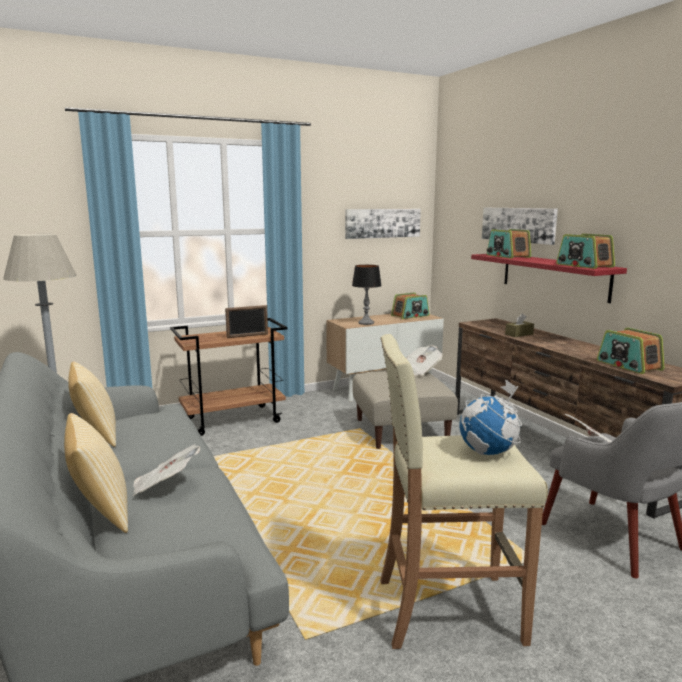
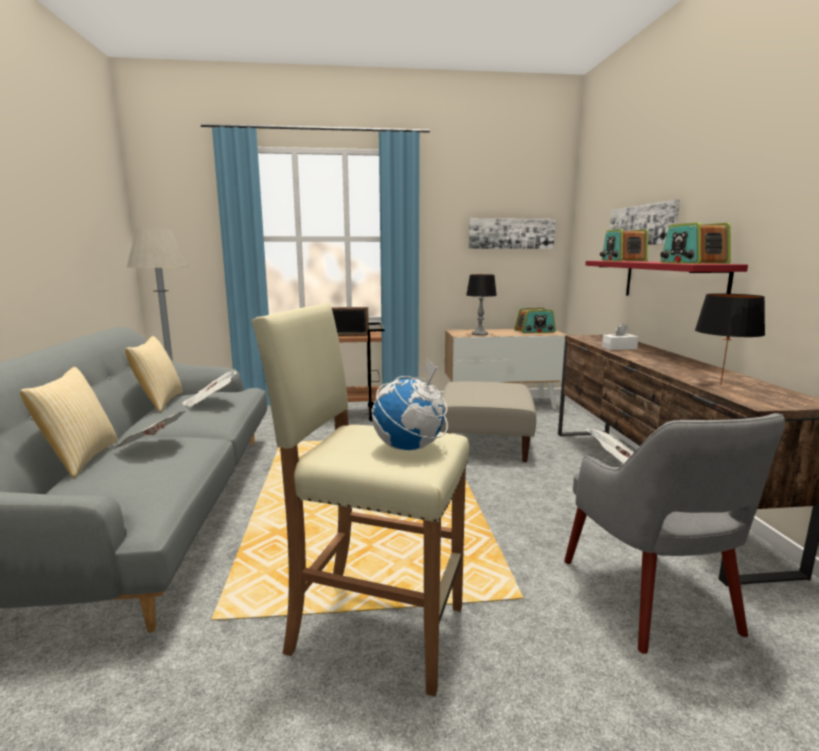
camera: 20 degrees right, 0 degrees up
(420, 371) = (515, 384): newspaper -> newspaper (210, 403)
(519, 334) = (619, 348): brown tissue box -> white tissue box
(628, 365) = (721, 384): radio -> black table lamp

